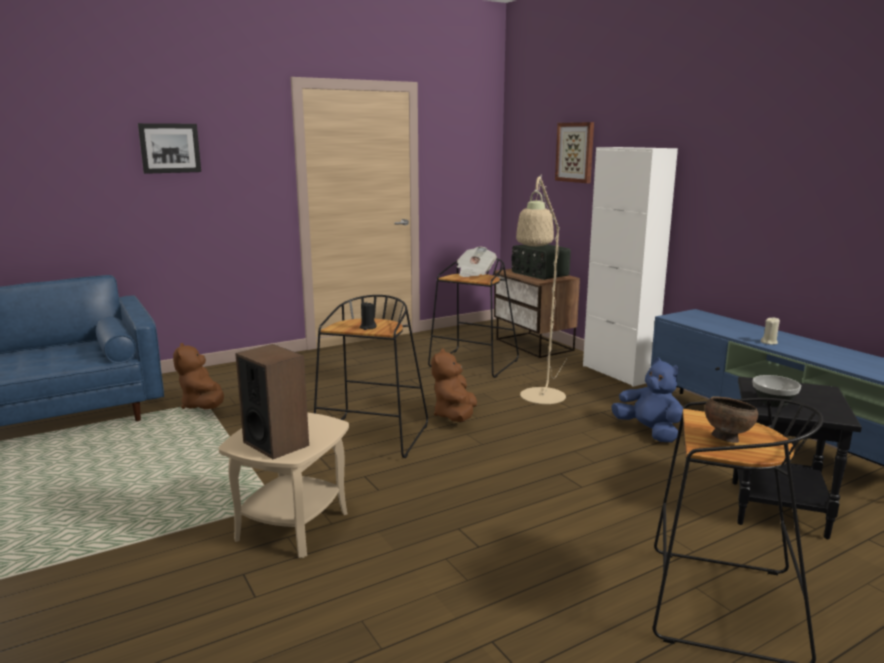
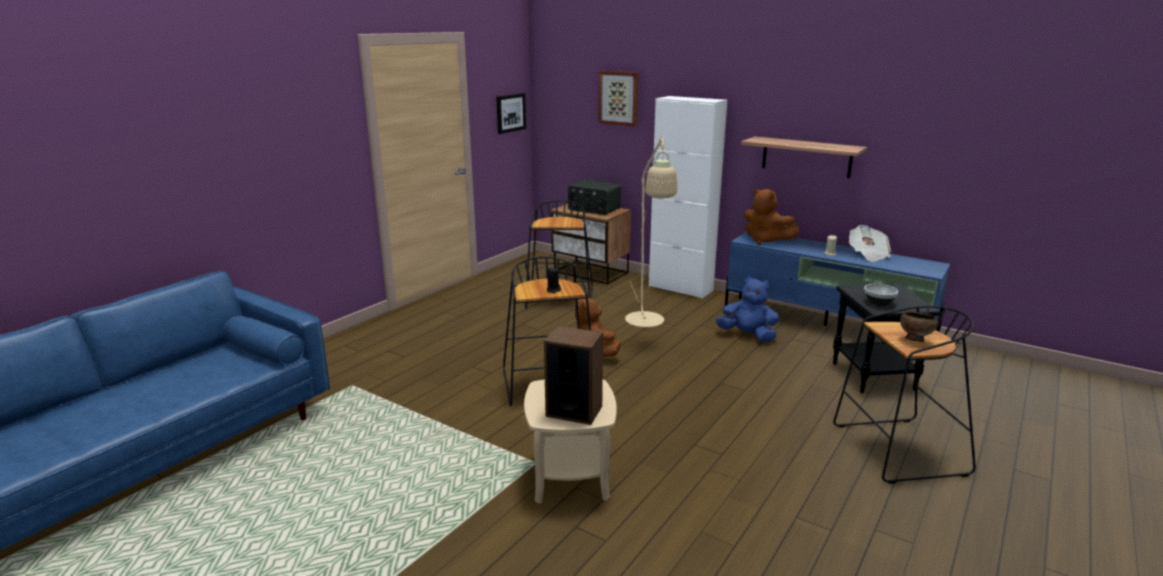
camera: 25 degrees left, 5 degrees up
(170, 148) = (252, 121): picture -> picture (510, 113)
(203, 406) = (354, 389): brown plush toy -> brown plush toy (766, 241)
(474, 273) = (555, 217): newspaper -> newspaper (868, 254)
(763, 218) = (806, 157): none -> shelf

